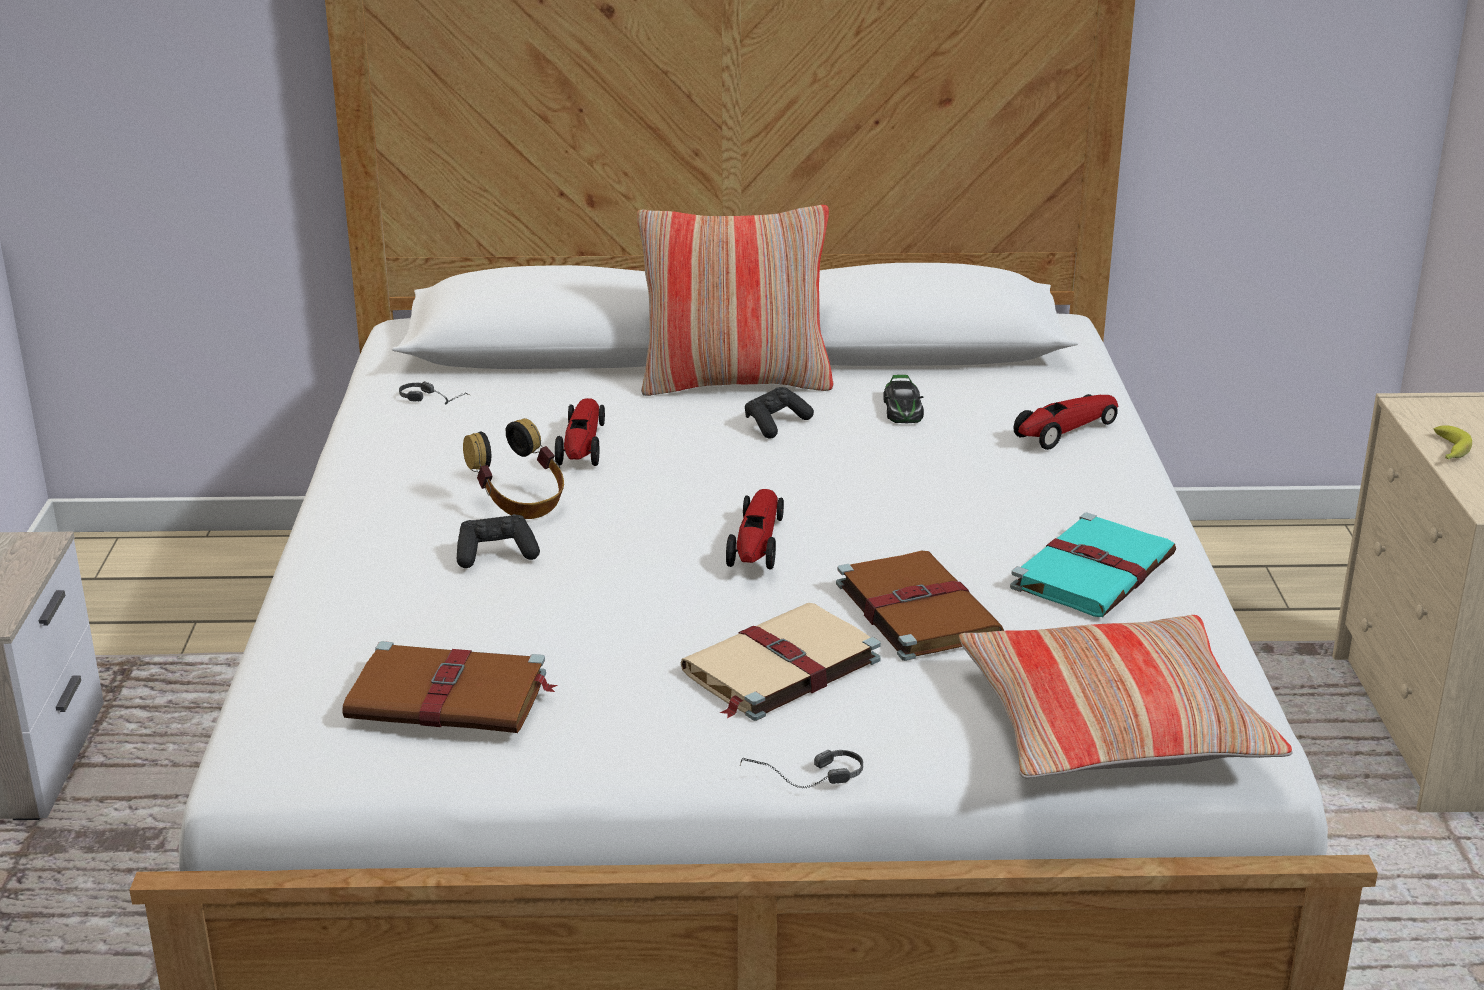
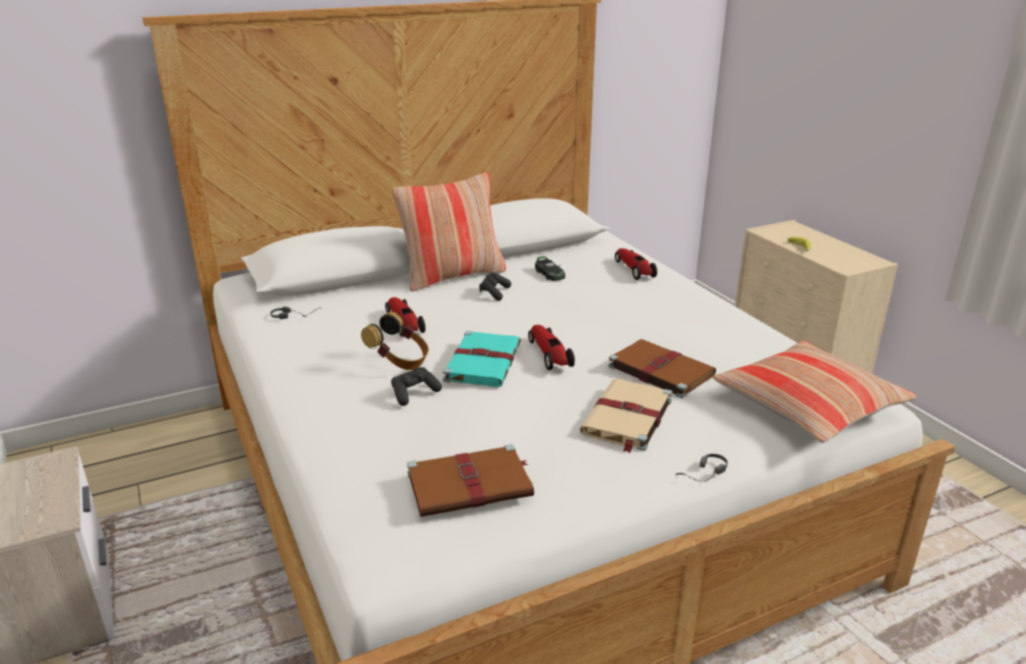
camera: 25 degrees left, 0 degrees up
(1065, 431) = (634, 270): toy car -> toy car turned 45 degrees counterclockwise
(1094, 571) = (719, 332): turquoise book -> turquoise book (483, 361)

